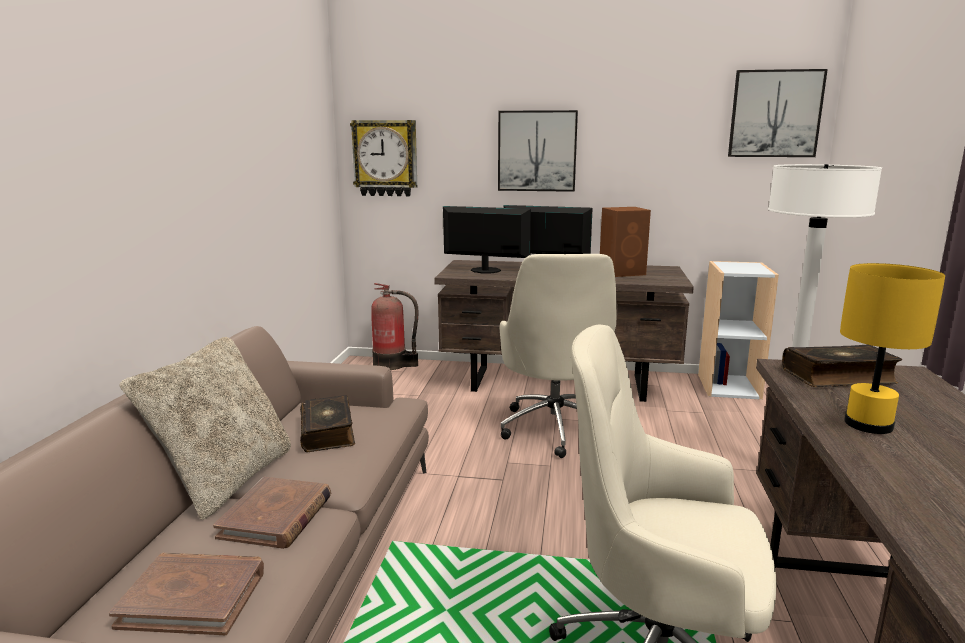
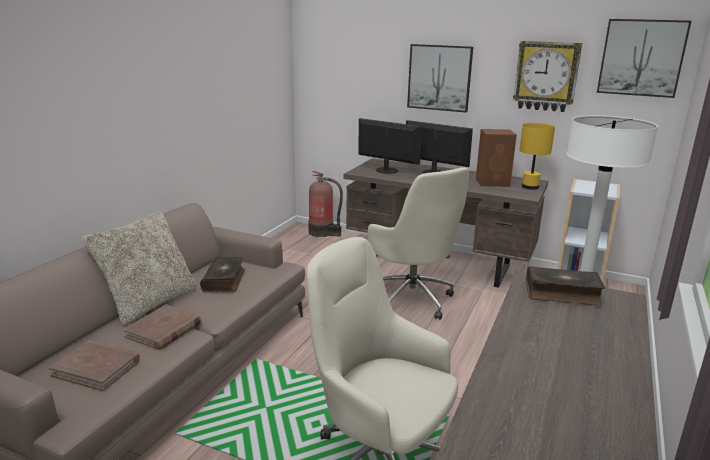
camera: 15 degrees right, 5 degrees up
(385, 158) = (327, 76): wall clock -> wall clock (546, 76)
(554, 429) = (412, 299): beige office chair -> beige office chair turned 45 degrees counterclockwise
(867, 424) = (536, 332): yellow table lamp -> yellow table lamp (529, 187)

